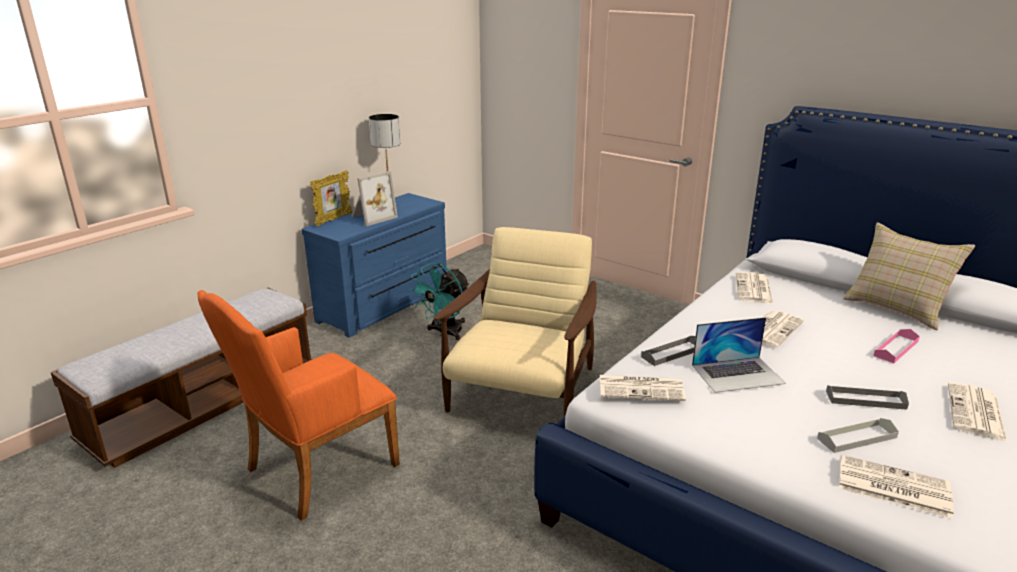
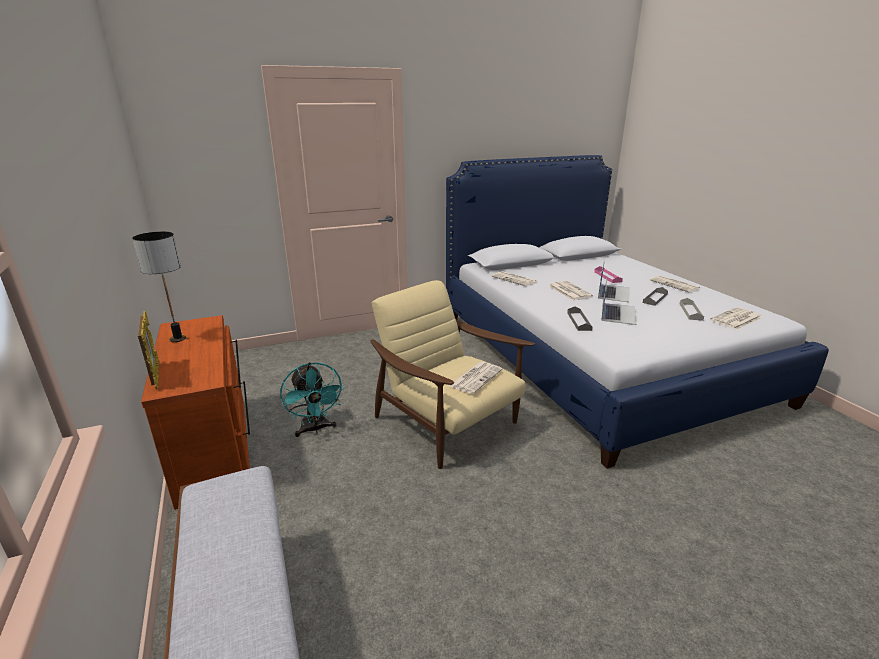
camera: 60 degrees left, 0 degrees up
(314, 471) = (470, 584): orange armchair -> none
(372, 217) = (193, 354): picture frame -> none
(386, 305) = (216, 447): blue dresser -> brown dresser
(642, 388) = (621, 341): newspaper -> newspaper (475, 377)
(825, 362) = (613, 293): none -> laptop
(897, 307) = (565, 262): beige pillow -> none

